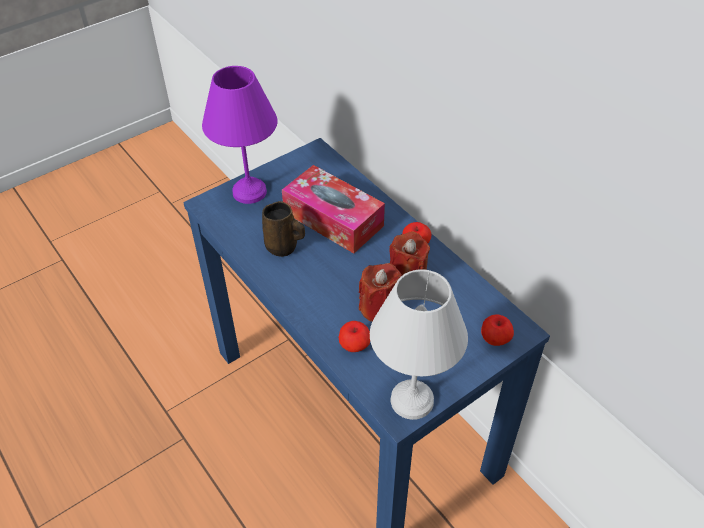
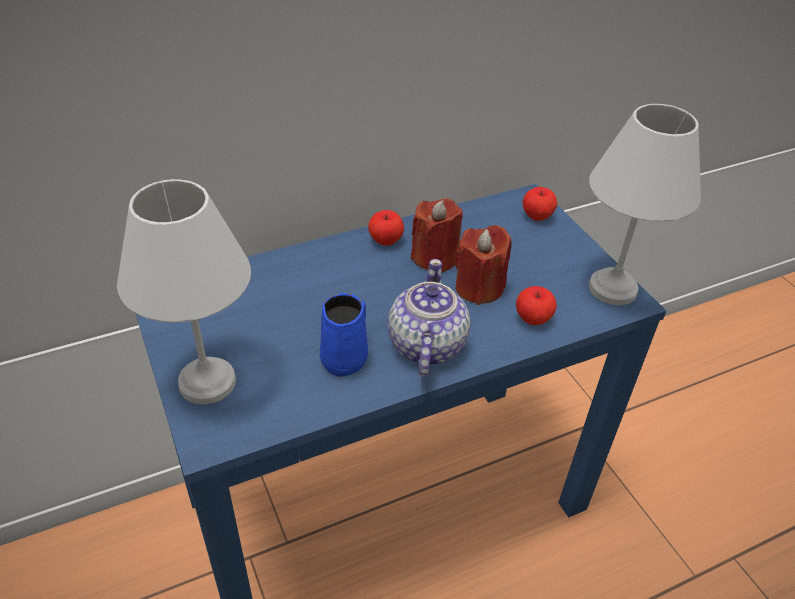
camera: 80 degrees left, 5 degrees down
(248, 191) = (205, 384): purple table lamp -> white table lamp
(283, 247) = (345, 359): brown mug -> blue mug
(307, 285) = (425, 346): none -> teapot
(333, 219) = (310, 301): tissue box -> none

